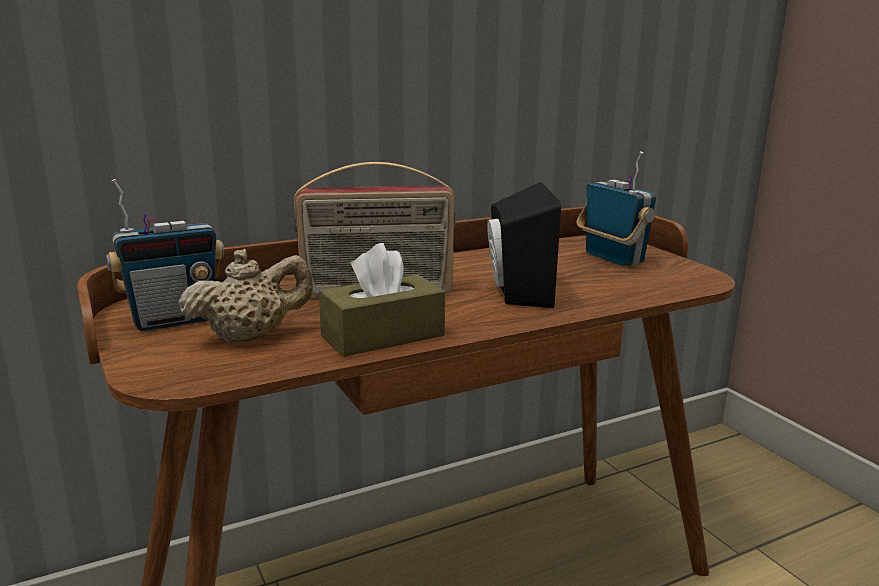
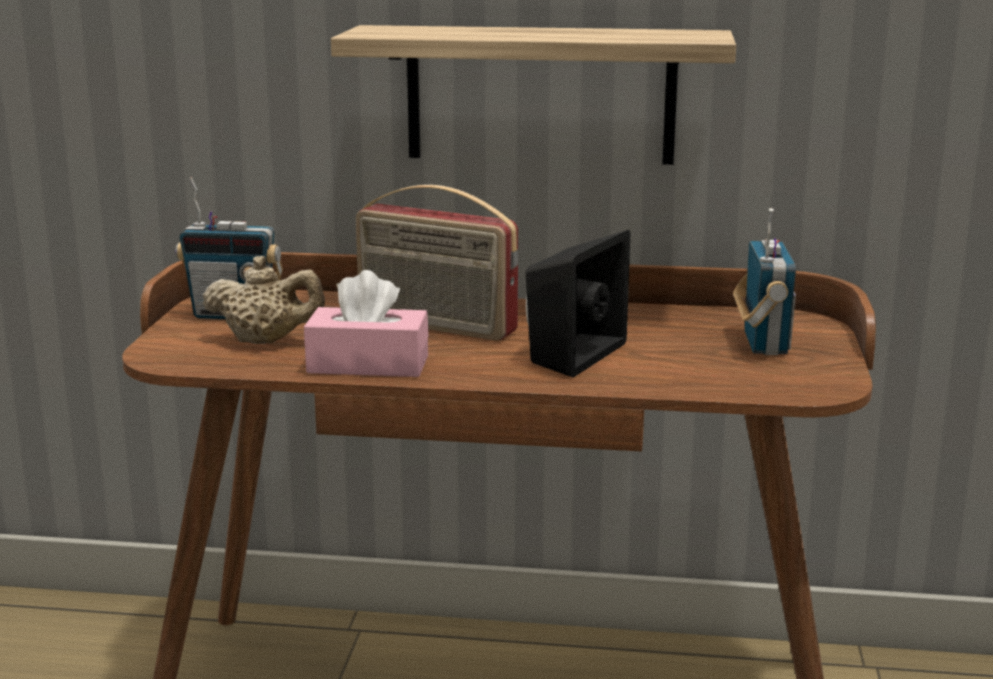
camera: 35 degrees right, 0 degrees up
(383, 336) = (368, 364): brown tissue box -> pink tissue box
(401, 83) = (540, 95): none -> shelf

